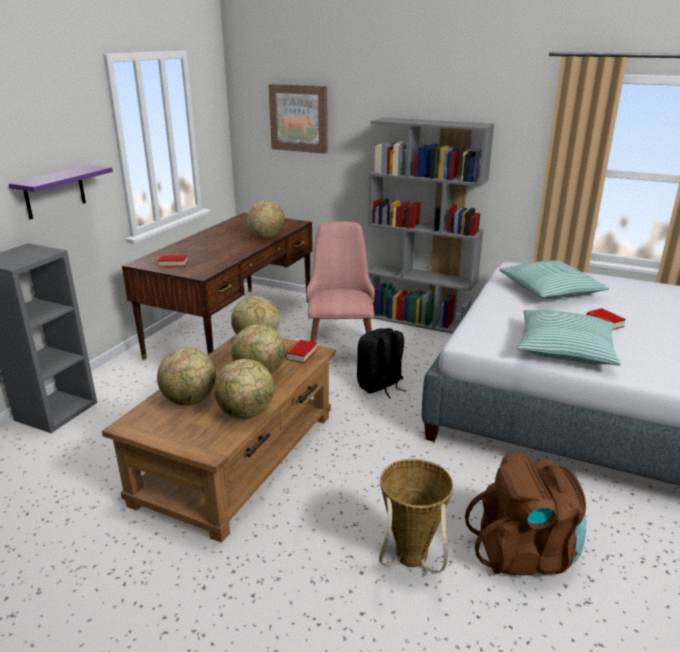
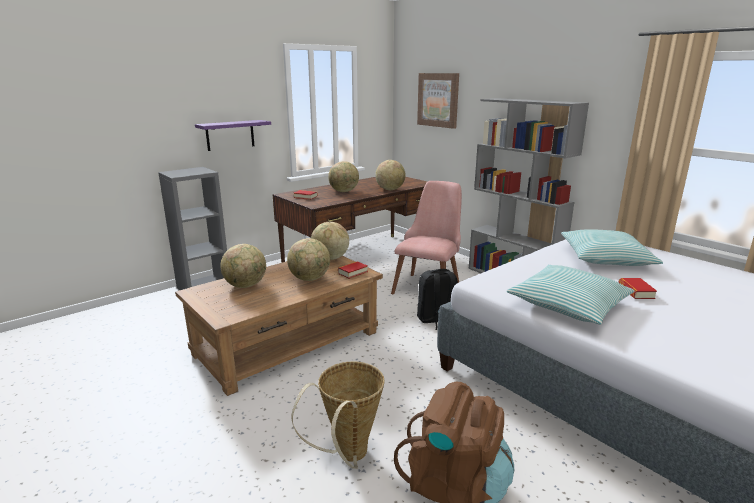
camera: 25 degrees right, 5 degrees down
(246, 413) = (272, 301): globe -> globe (344, 191)

